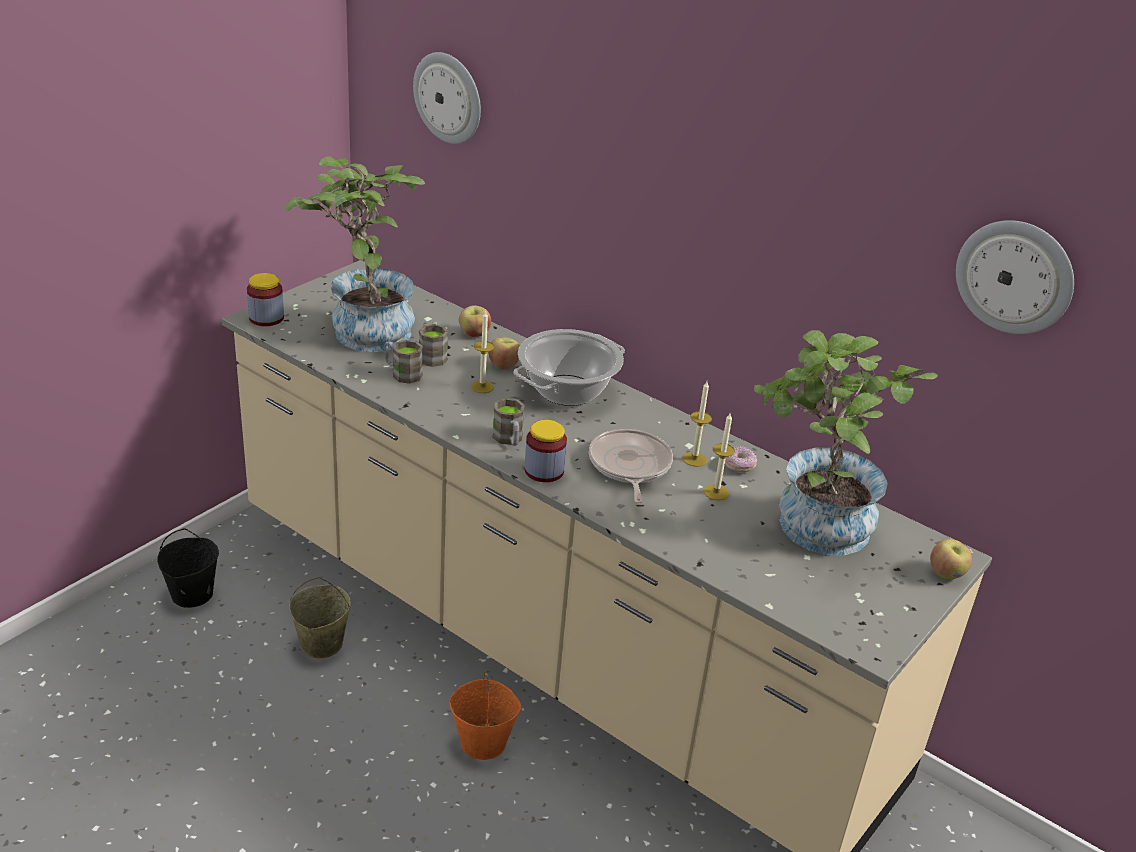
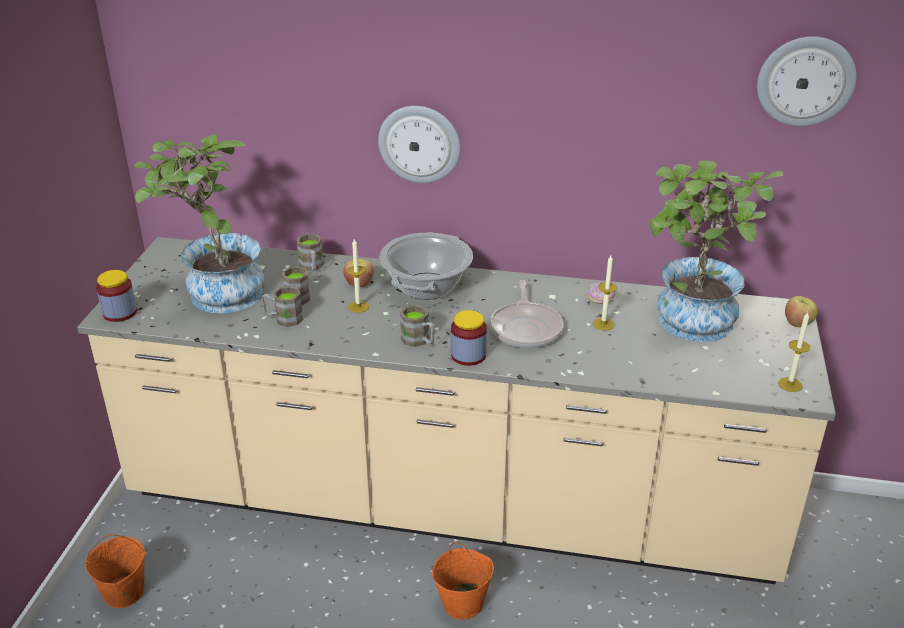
camera: 25 degrees left, 0 degrees up
(191, 594) = (124, 593): black bucket -> orange bucket
(321, 644) = (272, 584): beige bucket -> none
(448, 97) = (234, 63): wall clock -> wall clock (419, 144)
(474, 334) = (312, 267): apple -> brown mug
(629, 466) = (526, 328): frying pan -> frying pan turned 150 degrees counterclockwise
(694, 459) = (565, 305): candle -> candle (790, 384)

